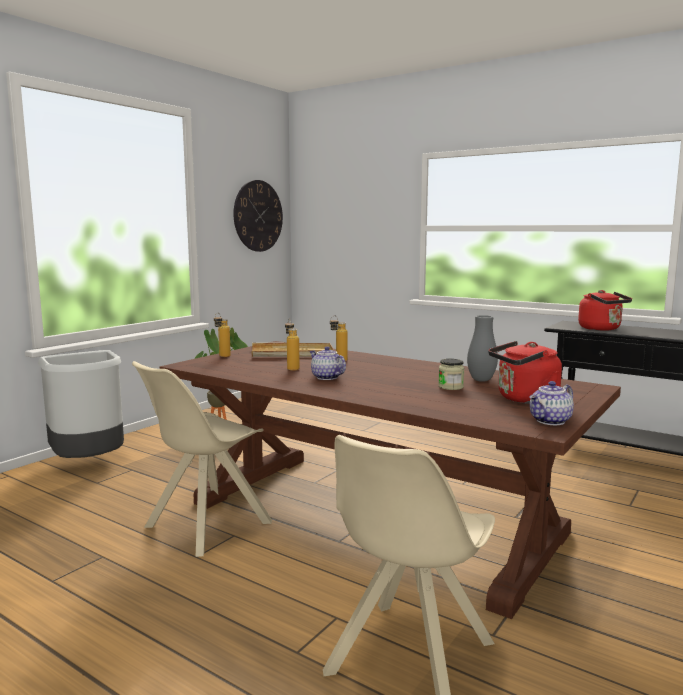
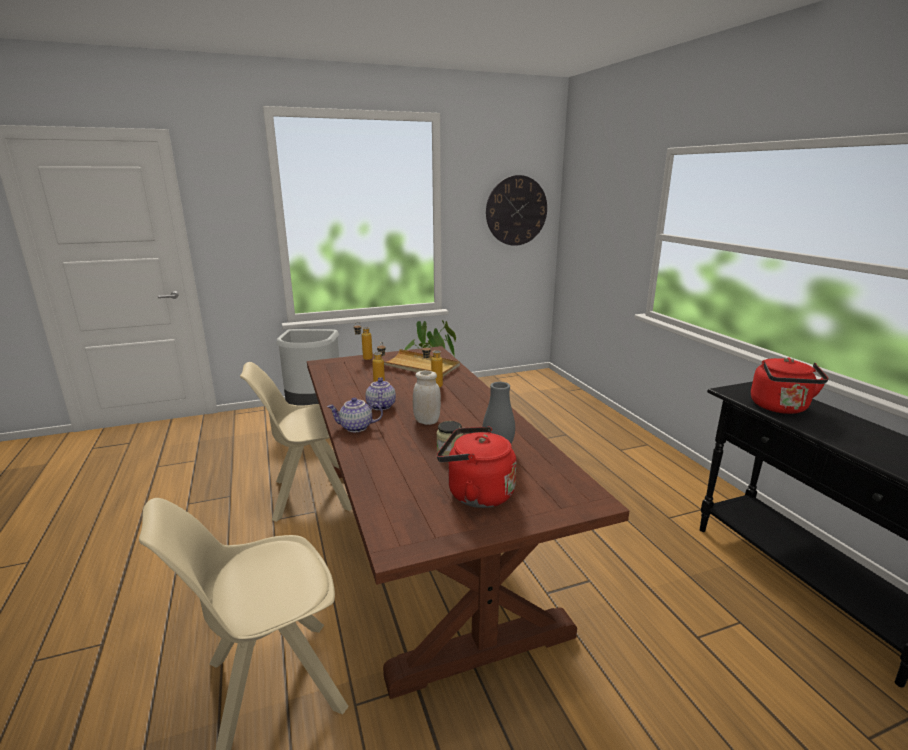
camera: 35 degrees right, 10 degrees up
(390, 378) = (427, 421): none -> white jar
(551, 421) = (429, 536): teapot -> teapot (356, 428)

